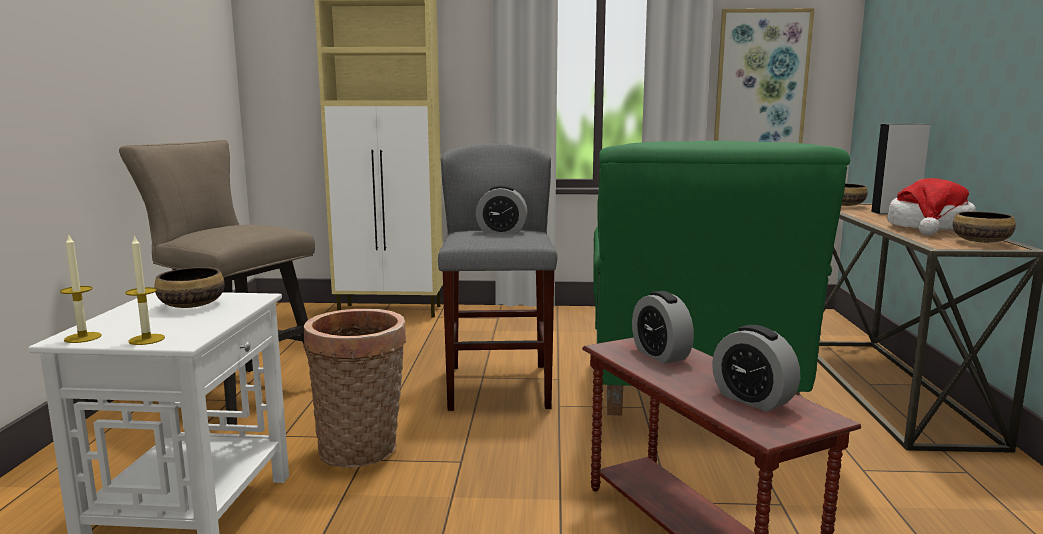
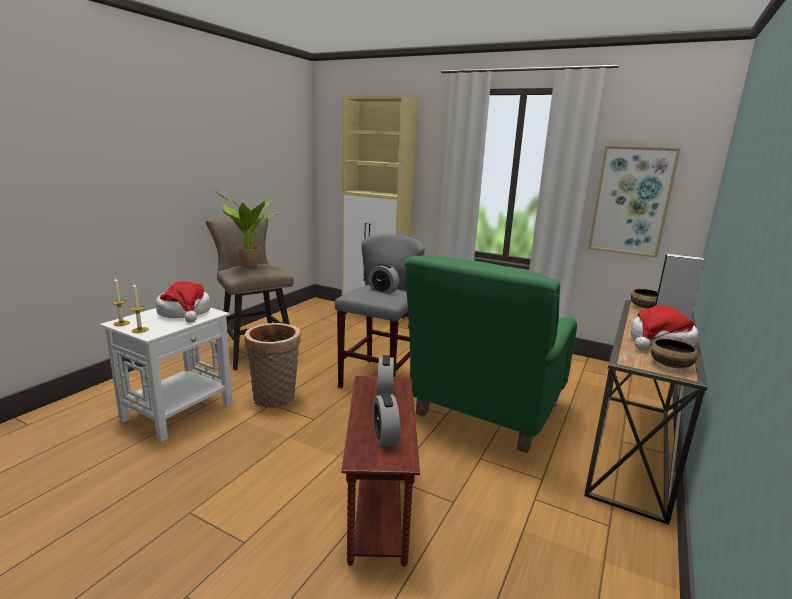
camera: 25 degrees right, 5 degrees up
(193, 305) = (185, 312): bowl -> hat
(231, 228) = (250, 267): none -> potted plant

